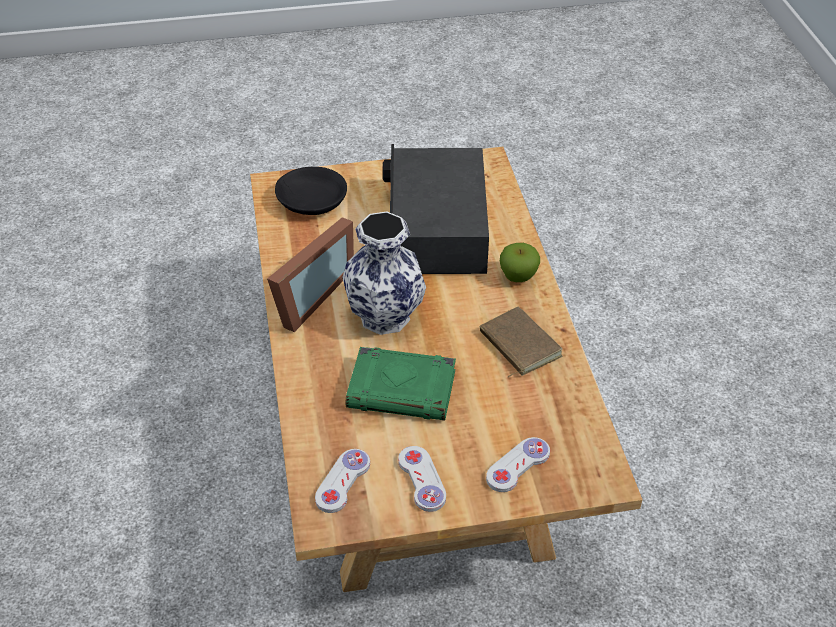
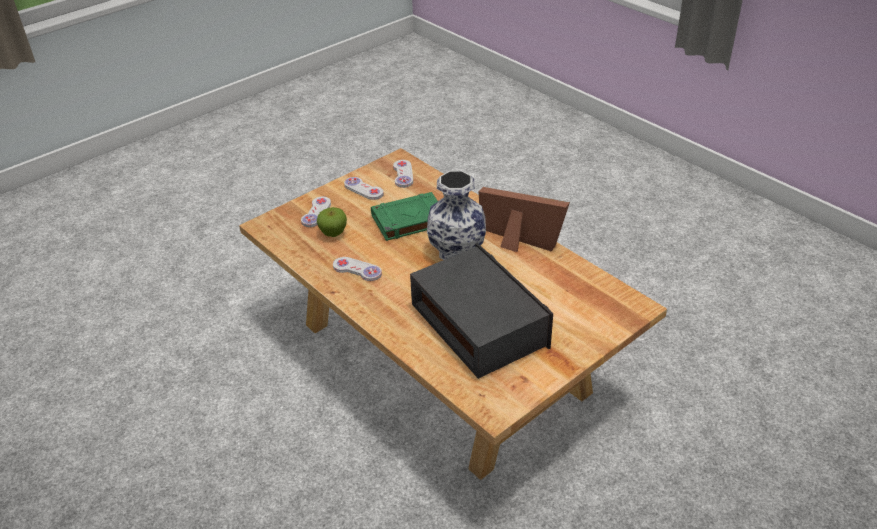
camera: 150 degrees right, 5 degrees down
(306, 297) = (517, 243): picture frame -> picture frame turned 120 degrees clockwise
(311, 200) = (594, 306): black bowl -> none
(517, 345) = (357, 270): brown book -> white game controller
(518, 277) = (388, 314): apple -> apple (333, 233)

